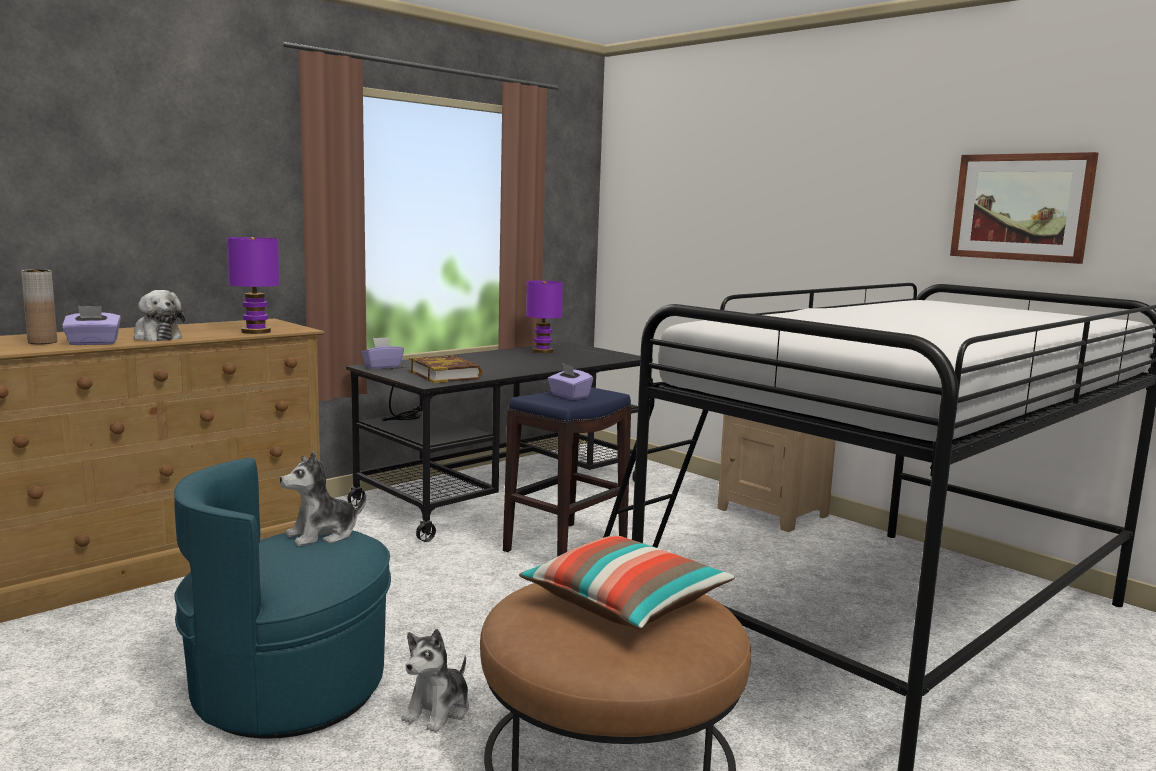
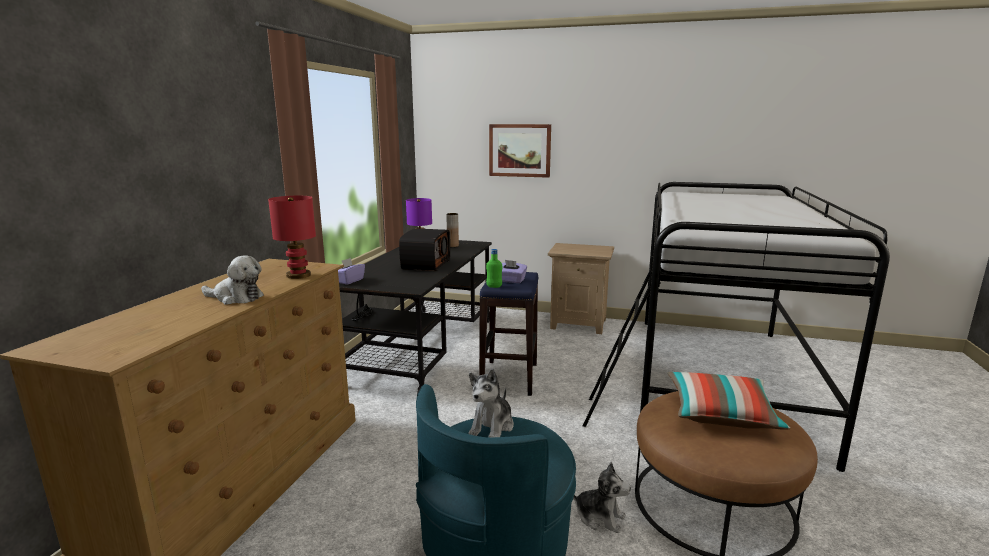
camera: 30 degrees left, 5 degrees up
(42, 342) = (149, 326): brown vase -> brown vase (453, 246)
(93, 343) = (201, 317): purple tissue box -> none
(255, 331) = (298, 275): purple table lamp -> red table lamp
(438, 711) = (600, 517): plush toy -> plush toy turned 60 degrees counterclockwise
(445, 375) = (407, 279): book -> none
(504, 366) = (425, 264): none -> radio
(530, 397) = (494, 286): none -> green bottle
(1021, 207) = (714, 137): picture -> picture (520, 150)

